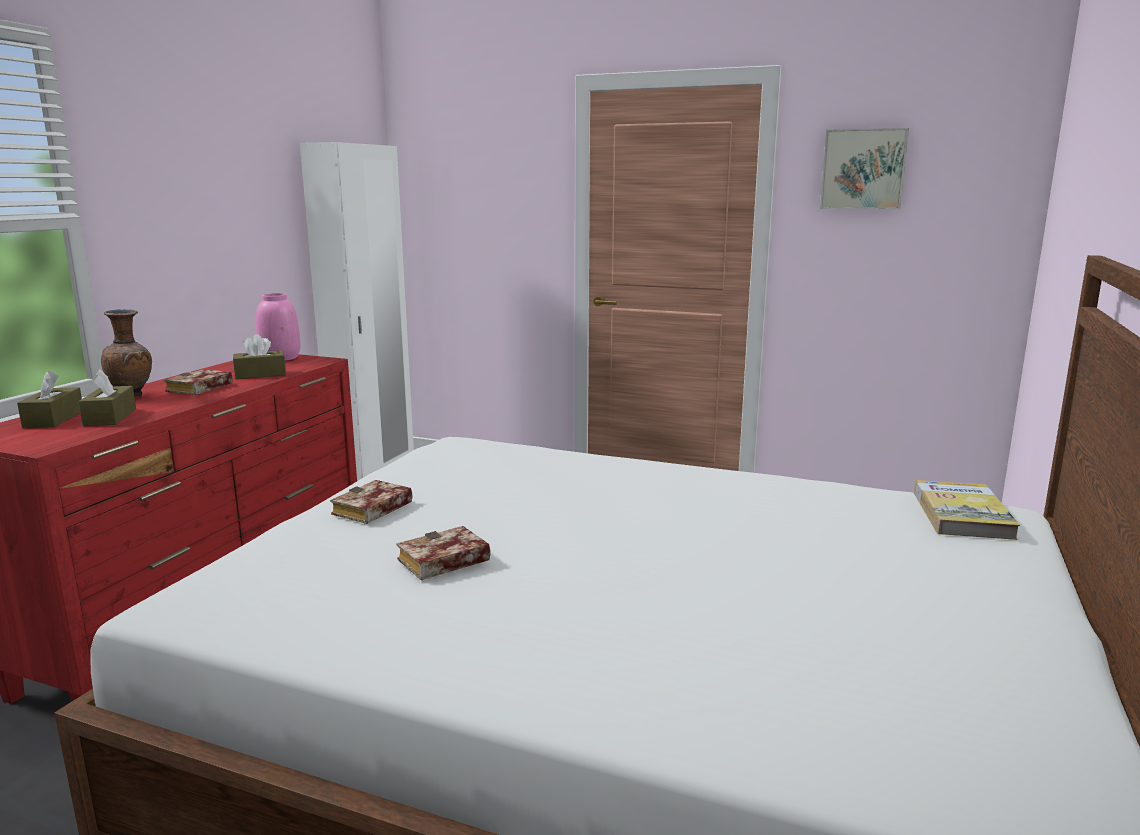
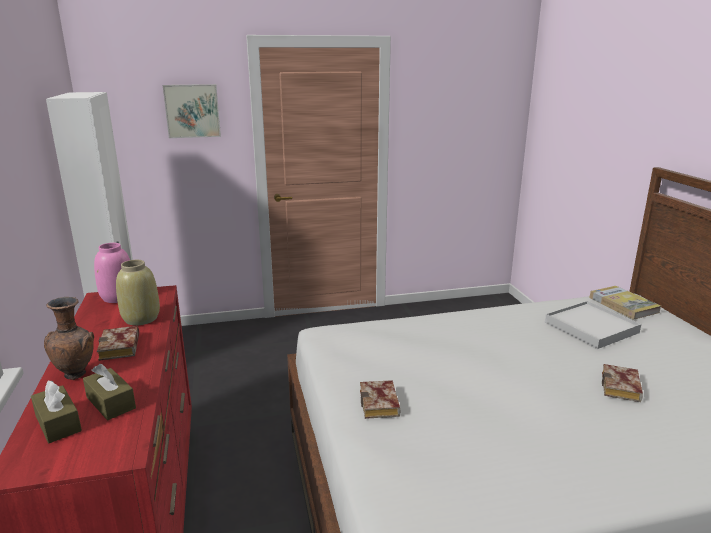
camera: 35 degrees left, 5 degrees up
(260, 374) = (141, 319): brown tissue box -> beige vase
(441, 563) = (487, 425): book -> book (622, 388)
(830, 523) = (591, 327): none -> white tray
(863, 169) = (440, 102): picture -> picture (192, 111)

